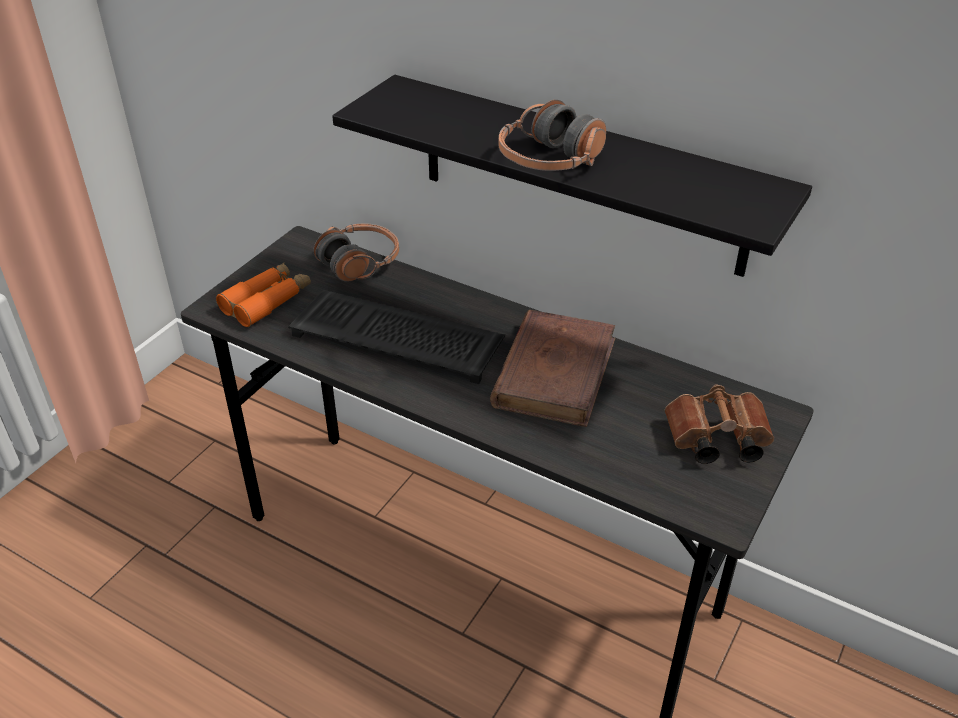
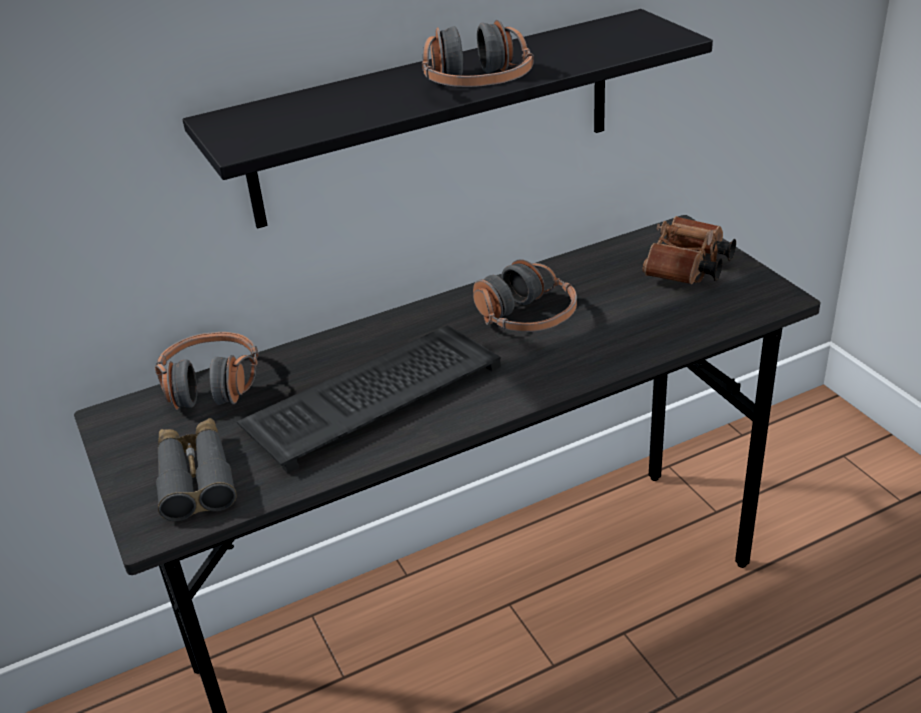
camera: 55 degrees left, 5 degrees down
(267, 301) = (195, 477): orange binoculars -> grey binoculars
(554, 372) = (526, 318): brown book -> headphones

